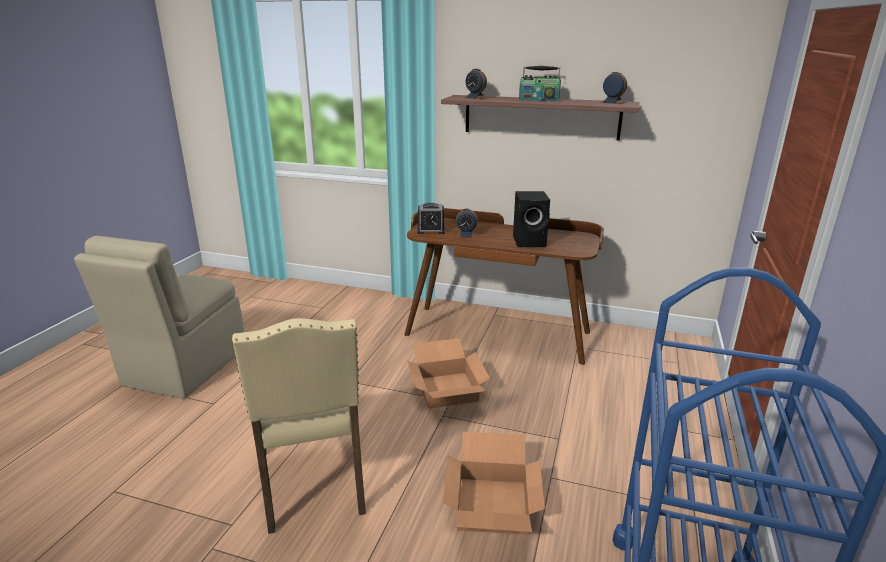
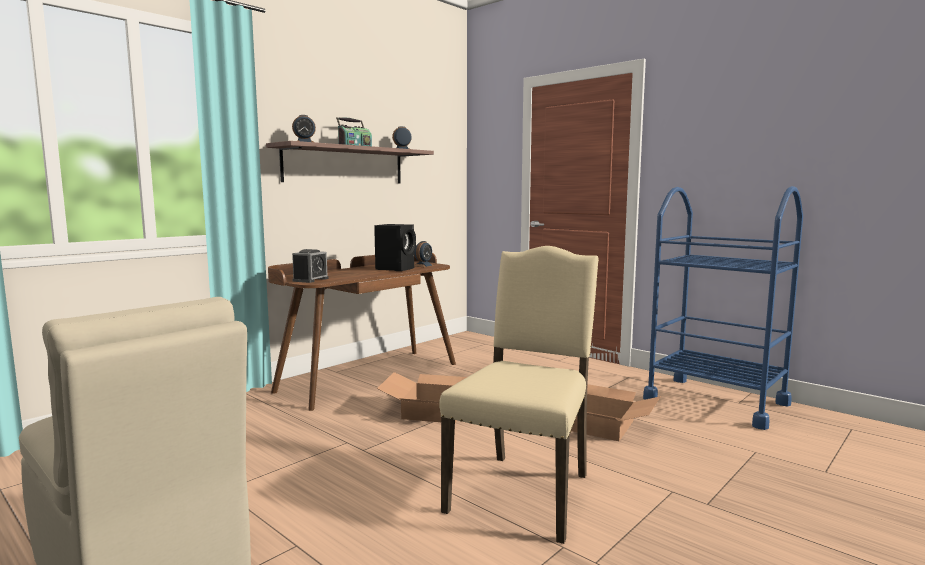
camera: 65 degrees left, 15 degrees down
(314, 482) = (524, 491): beige chair -> beige chair turned 75 degrees counterclockwise
(466, 235) = (345, 275): alarm clock -> alarm clock (423, 265)

